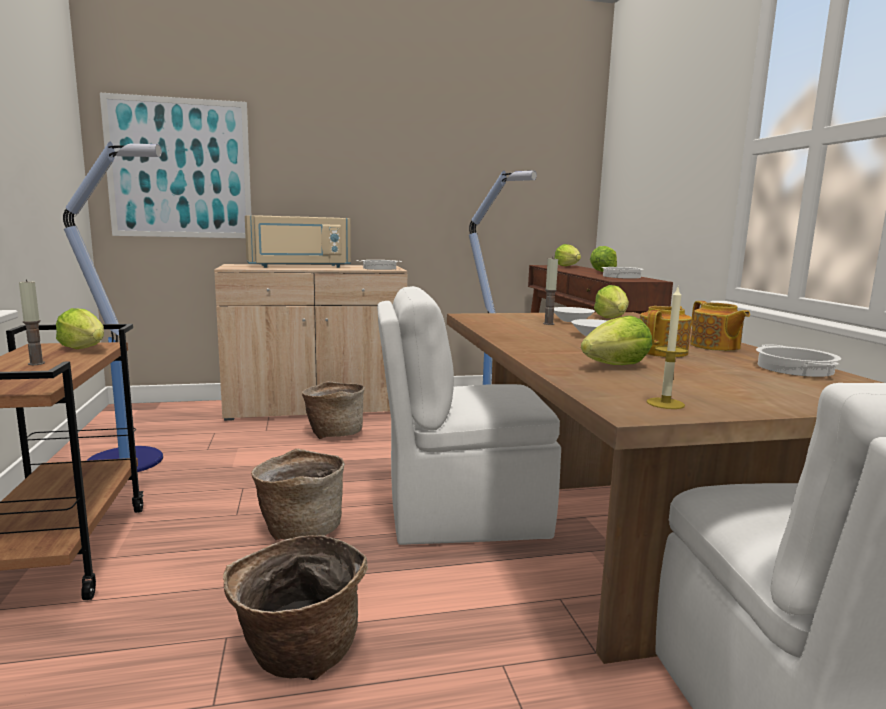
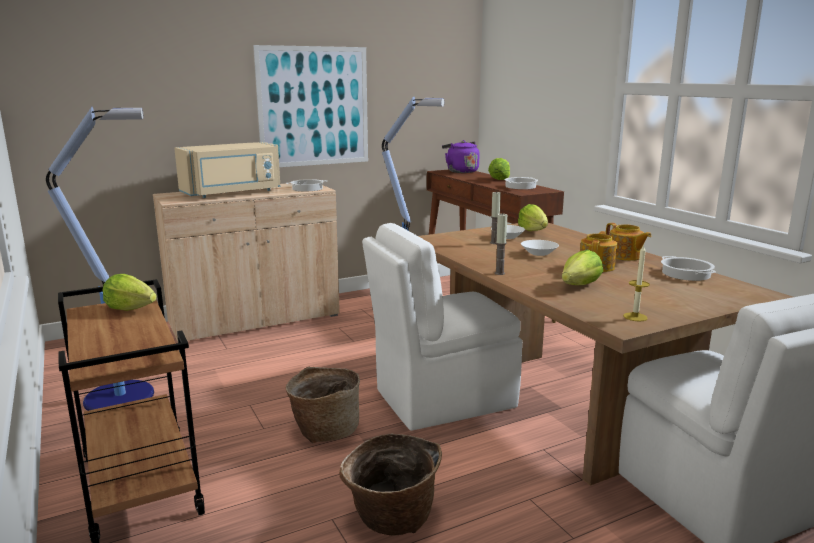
camera: 15 degrees left, 5 degrees up
(36, 363) = (117, 331): candle -> candle (499, 273)
(179, 169) = (100, 104): picture -> picture (314, 107)
(333, 433) = (290, 343): basket -> none
(567, 266) = (461, 171): lettuce -> purple kettle

